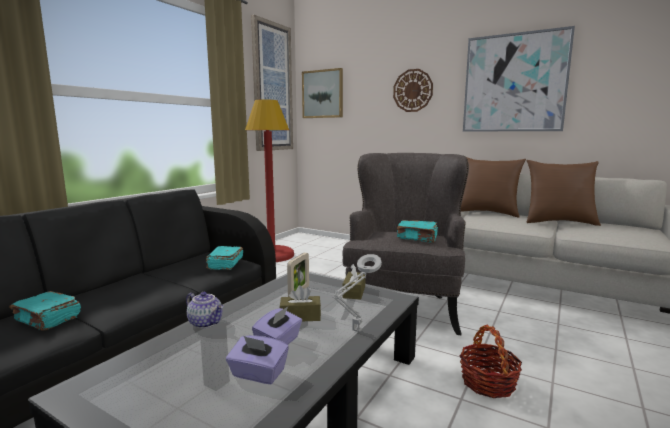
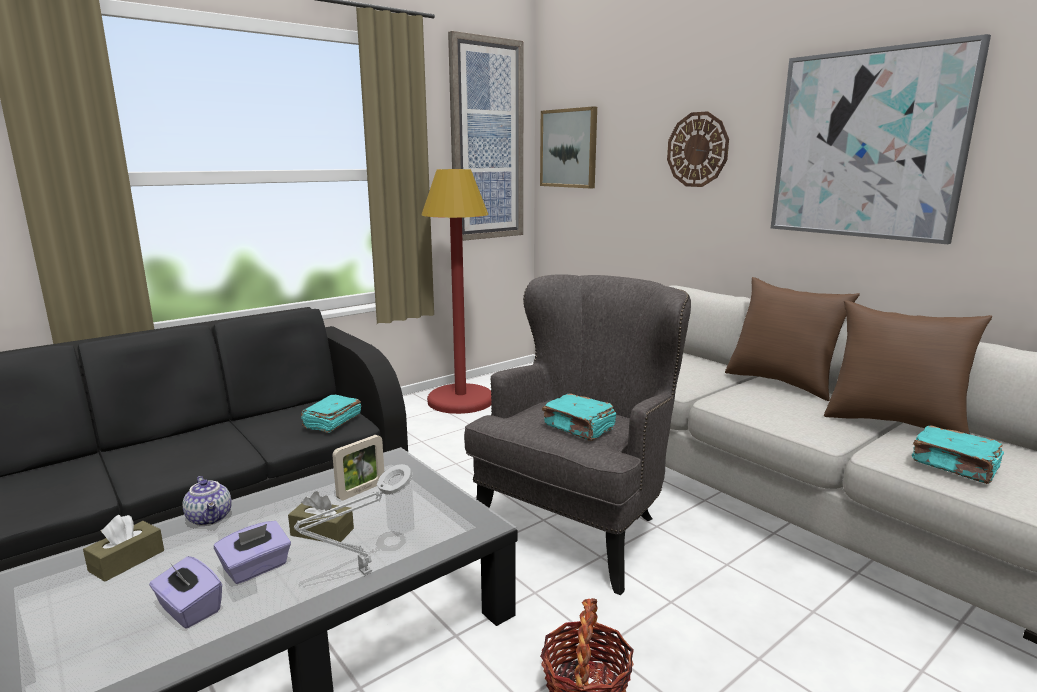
camera: 20 degrees right, 5 degrees up
(48, 319) = (81, 476): turquoise book -> turquoise book (955, 466)
(354, 292) = (433, 503): brown tissue box -> brown tissue box (127, 561)

